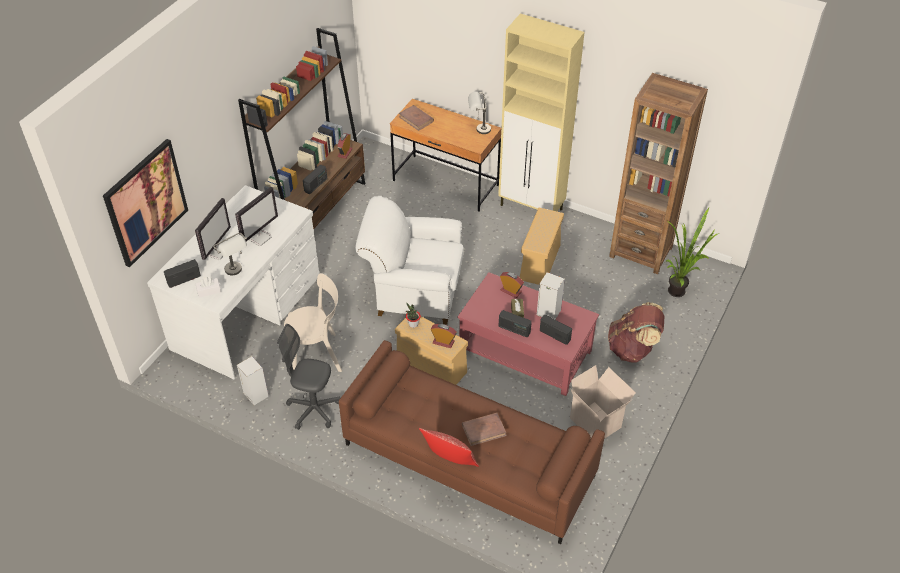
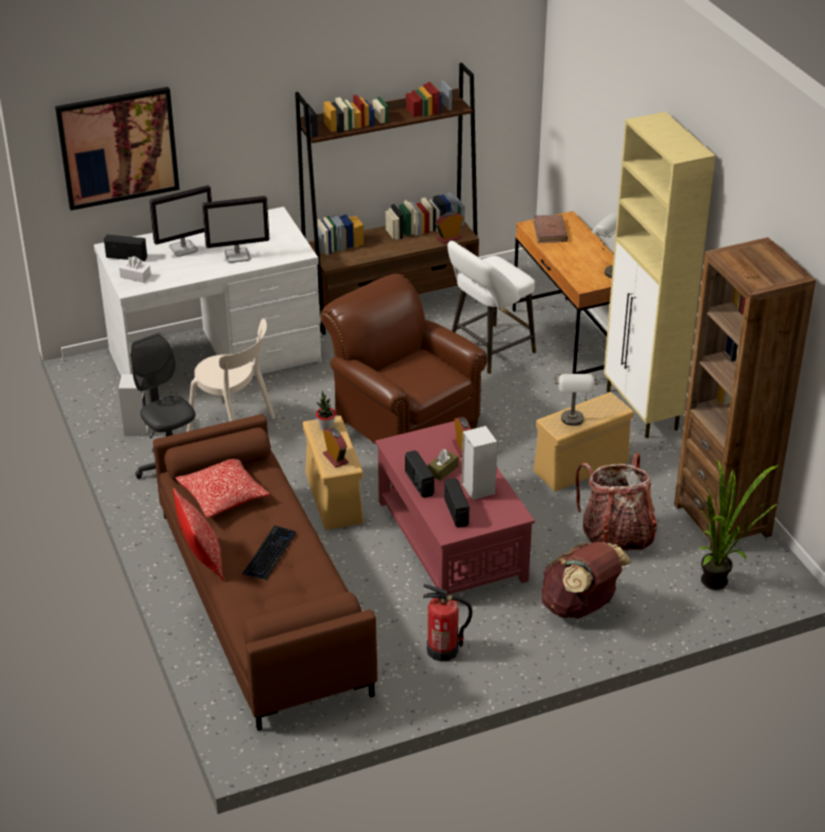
camera: 40 degrees right, 10 degrees down
(237, 272) = (179, 274): grey table lamp -> grey table lamp (573, 424)
(316, 185) = (380, 253): radio -> none
(408, 215) = (488, 351): none -> white stool
(410, 410) = (223, 496): none -> pillow
(414, 292) = (402, 423): white armchair -> brown armchair
(484, 430) = (270, 553): brown book -> keyboard
(597, 422) = (443, 650): cardboard box -> fire extinguisher
(603, 294) = (616, 536): none -> backpack

